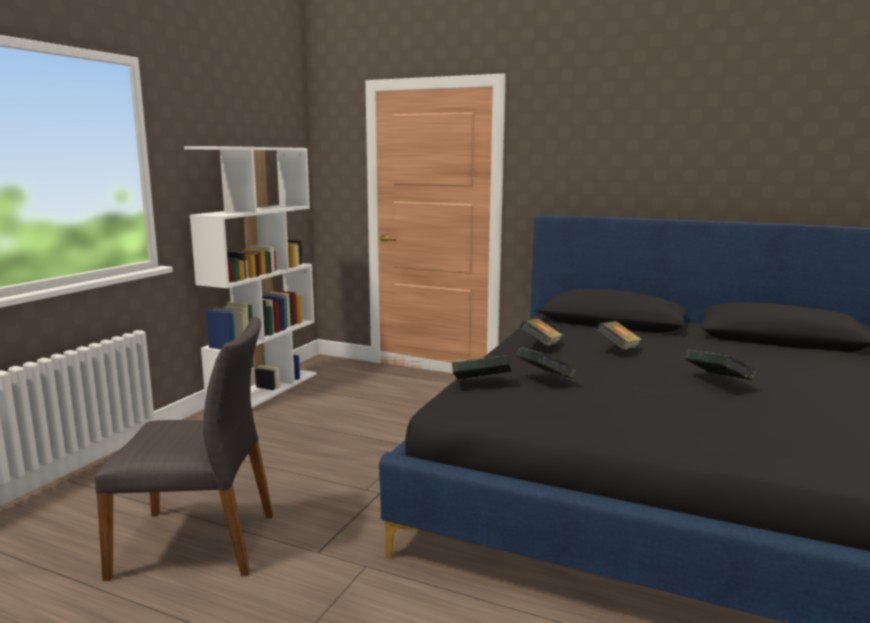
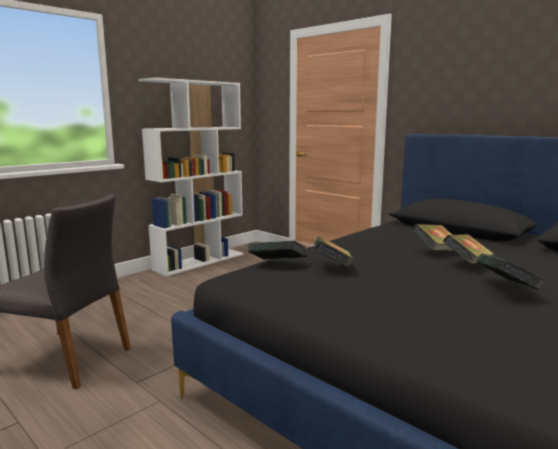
camera: 20 degrees right, 0 degrees up
(541, 346) = (368, 242): book -> book (467, 264)

